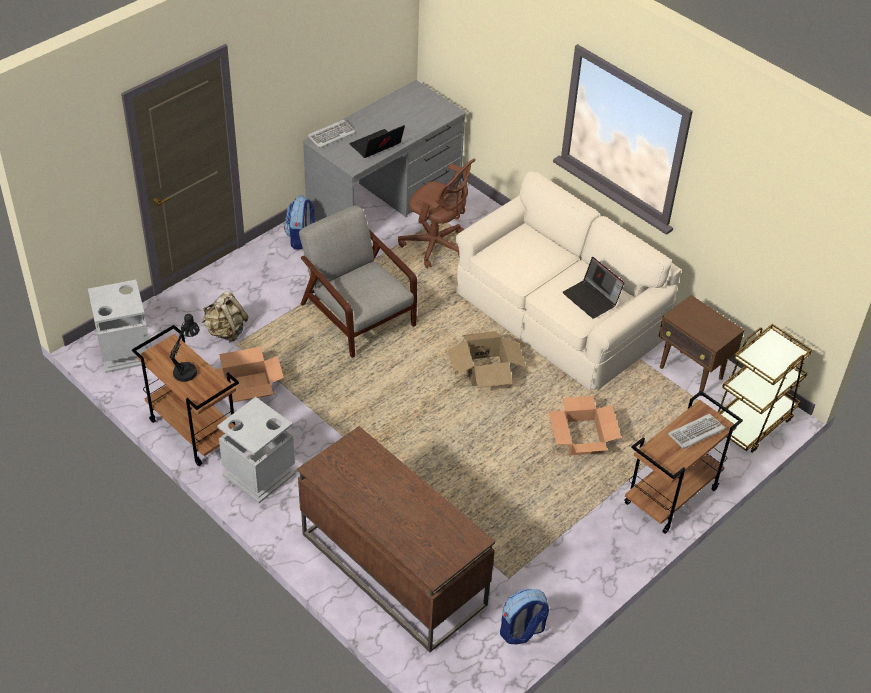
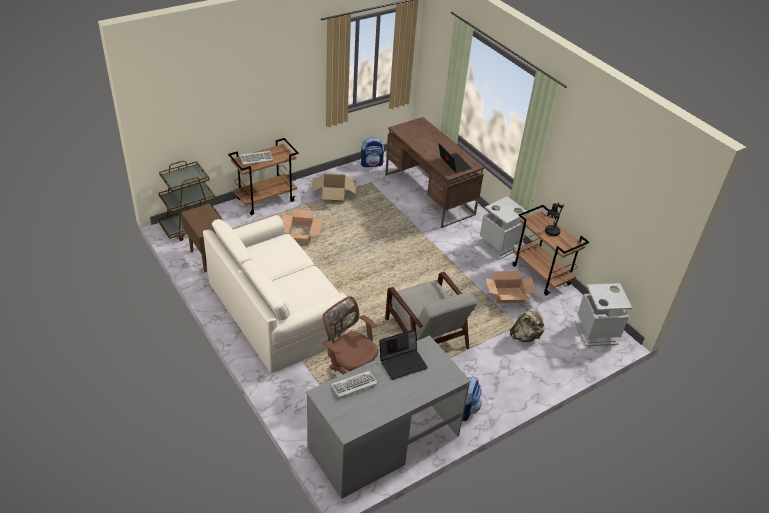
camera: 170 degrees left, 5 degrees down
(331, 135) = (443, 382): keyboard -> keyboard (354, 386)
(485, 371) = (346, 280): cardboard box -> cardboard box (334, 195)
(592, 299) = (268, 250): laptop -> laptop (453, 164)

